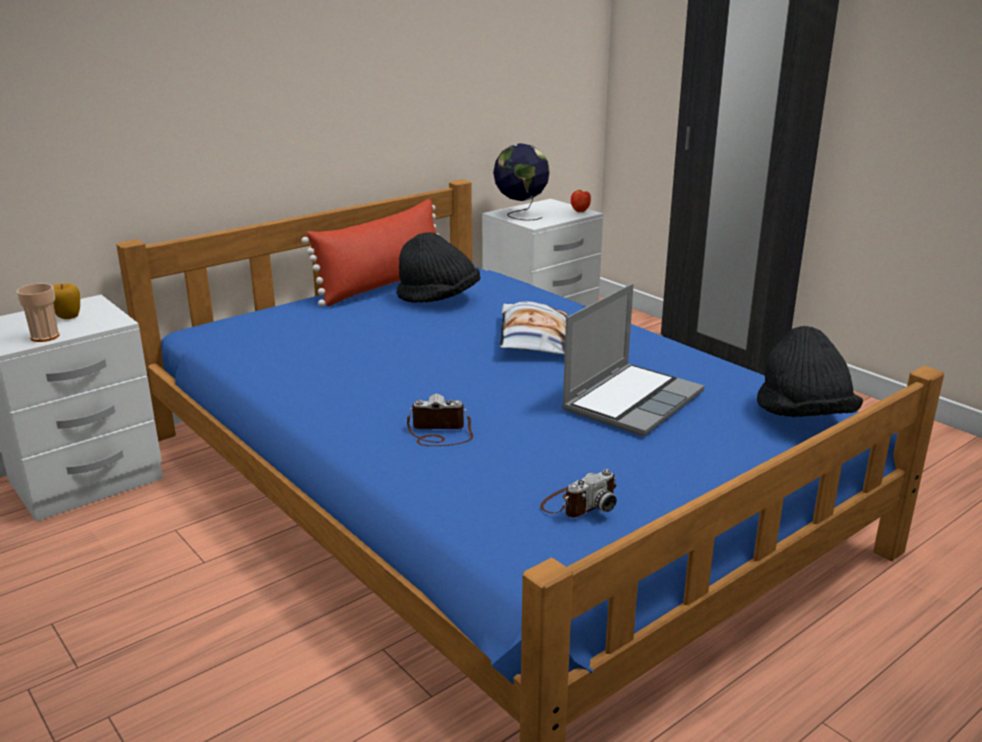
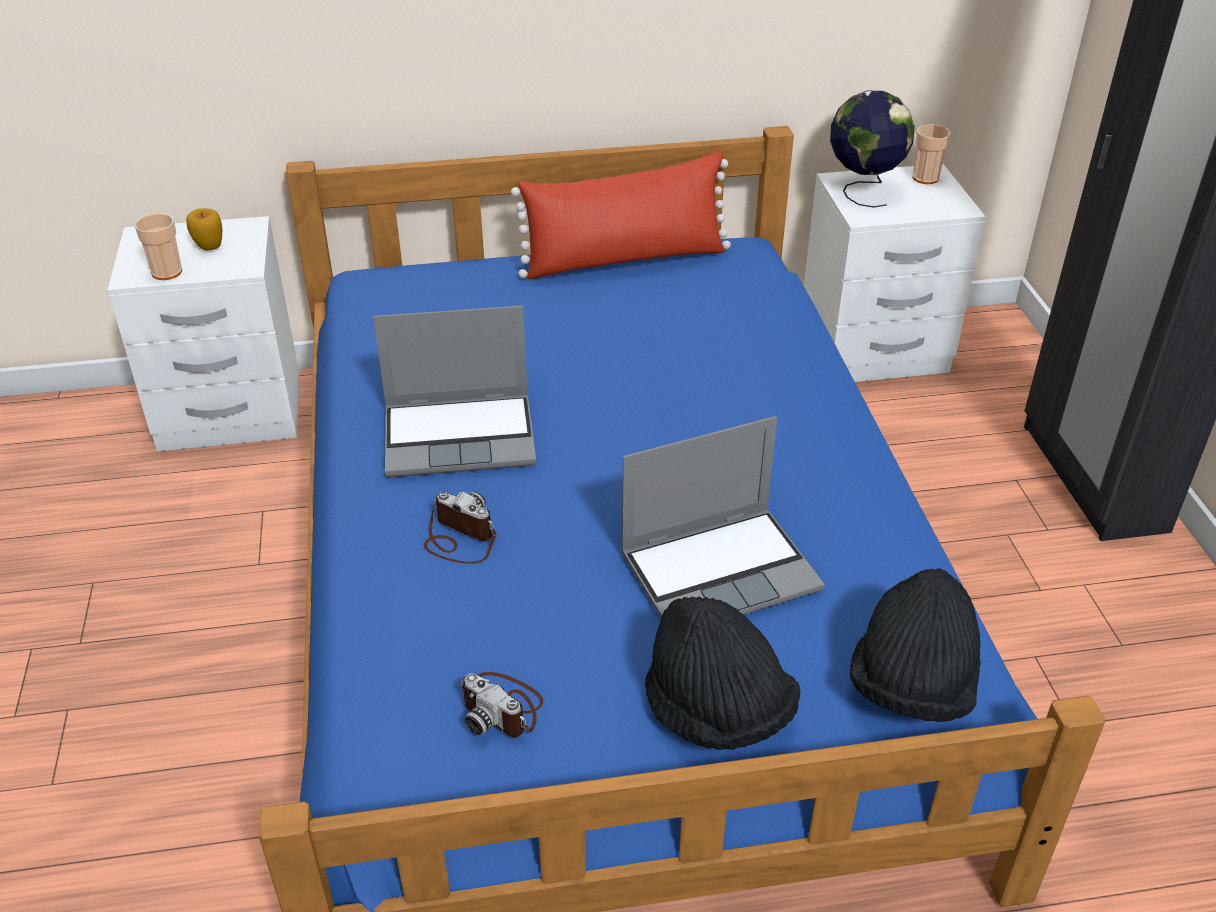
camera: 30 degrees right, 15 degrees up
(376, 385) = (461, 436): none -> laptop
(438, 299) = (659, 308): black hat -> black hat (717, 711)
(533, 338) = (707, 417): pillow -> none
(549, 204) = (925, 178): none -> cup
(579, 504) = (502, 707): camera -> camera turned 45 degrees clockwise
(580, 212) = (954, 205): apple -> none

